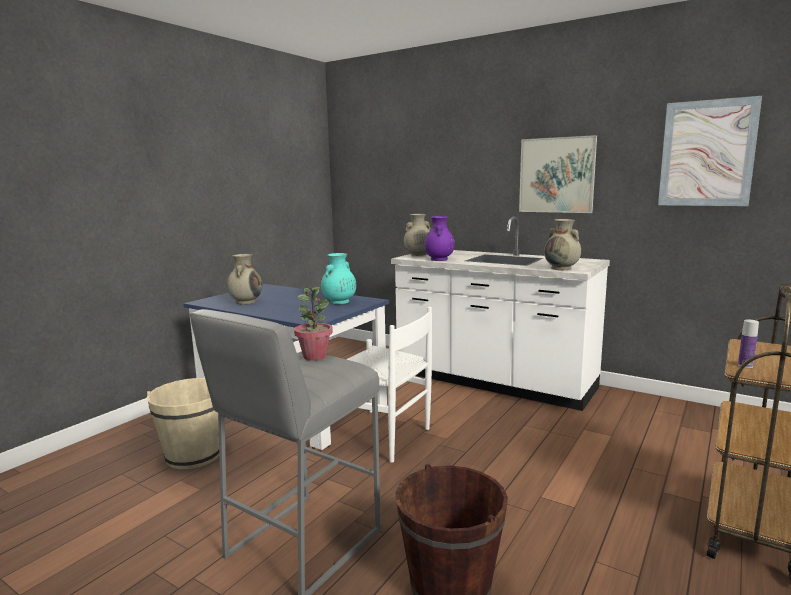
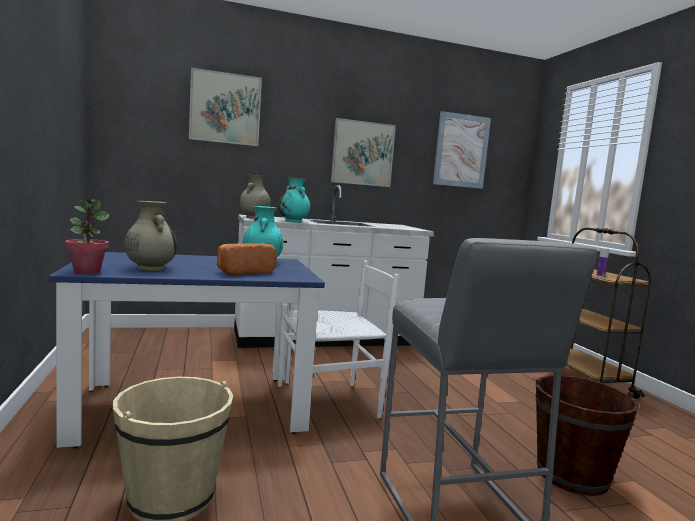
camera: 50 degrees left, 5 degrees down
(292, 310) = (243, 272): none -> bread
(315, 356) = (442, 299): potted plant -> potted plant (87, 271)
(419, 149) = (225, 108): none -> picture
(439, 259) = (293, 221): purple vase -> turquoise vase
(562, 268) = (406, 228): beige vase -> none

